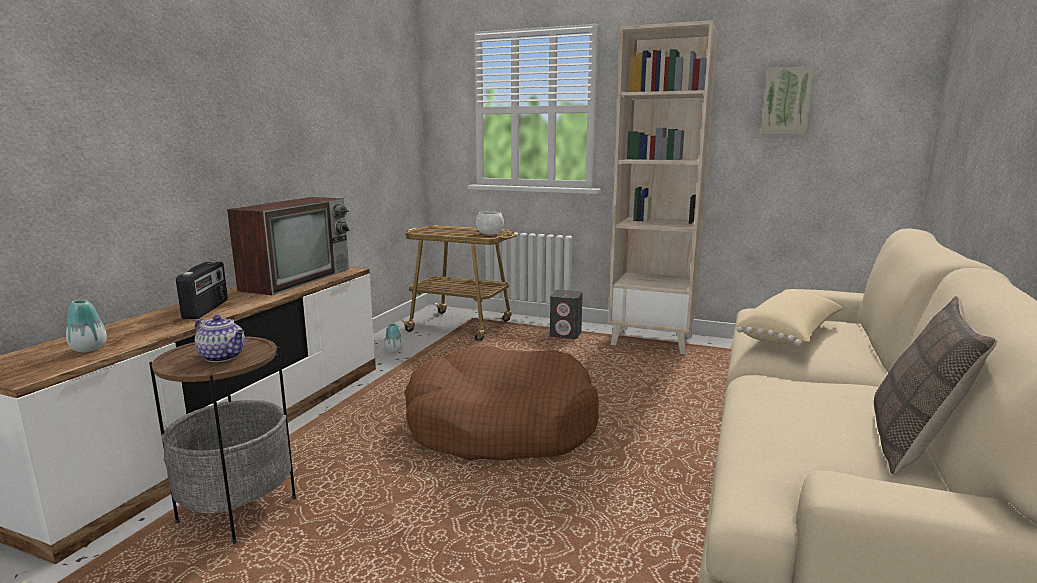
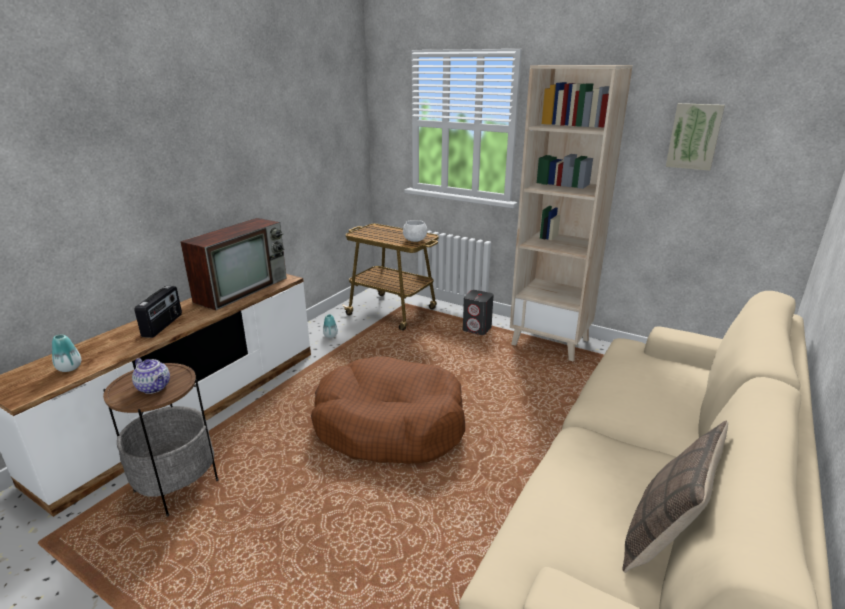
camera: 10 degrees right, 10 degrees up
(791, 336) = (634, 386): beige pillow -> none

